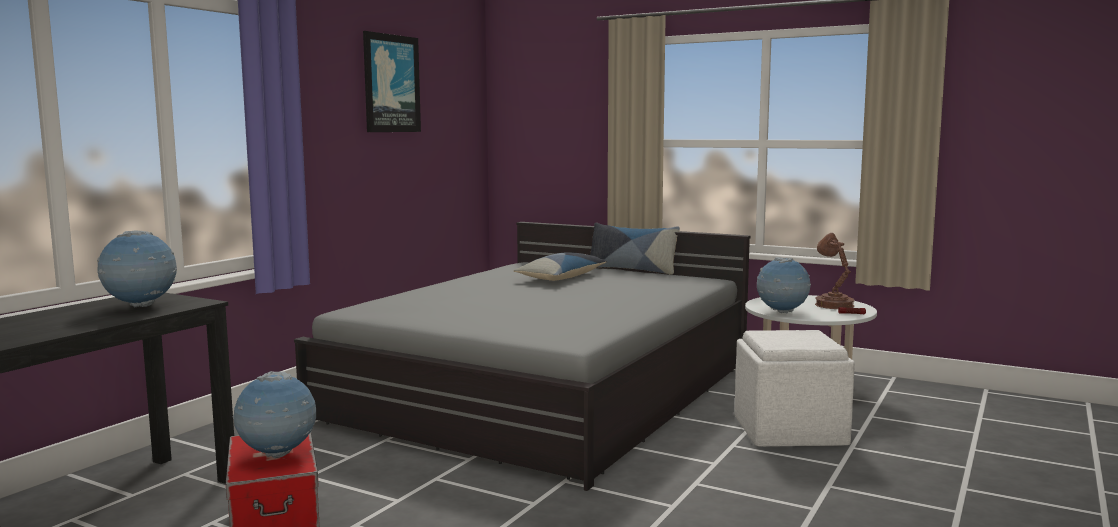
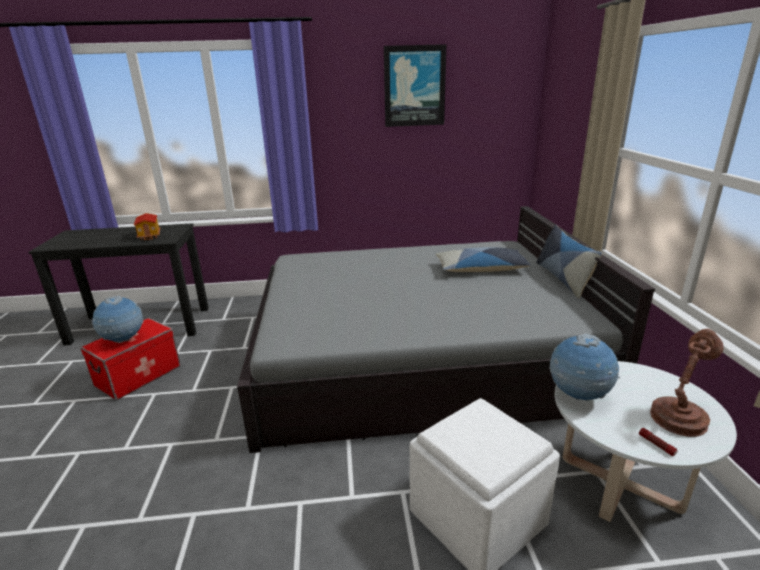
camera: 55 degrees right, 15 degrees up
(141, 306) = (150, 235): globe -> toy house

